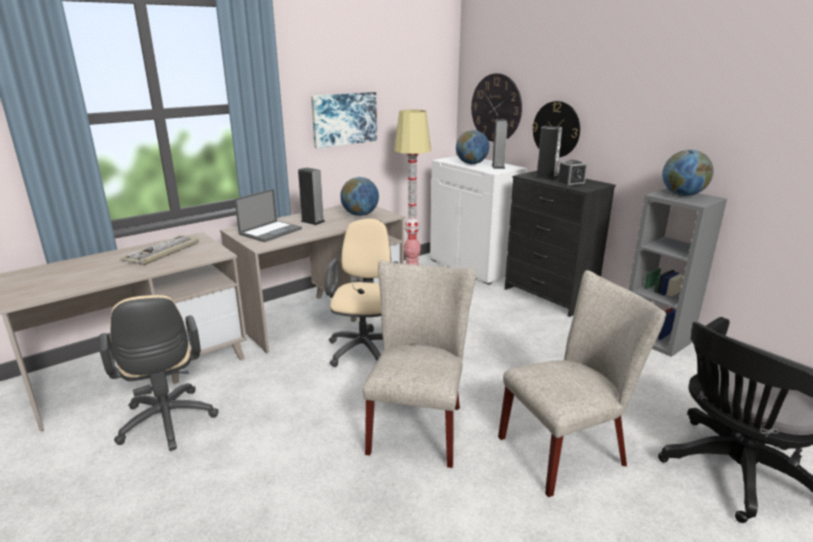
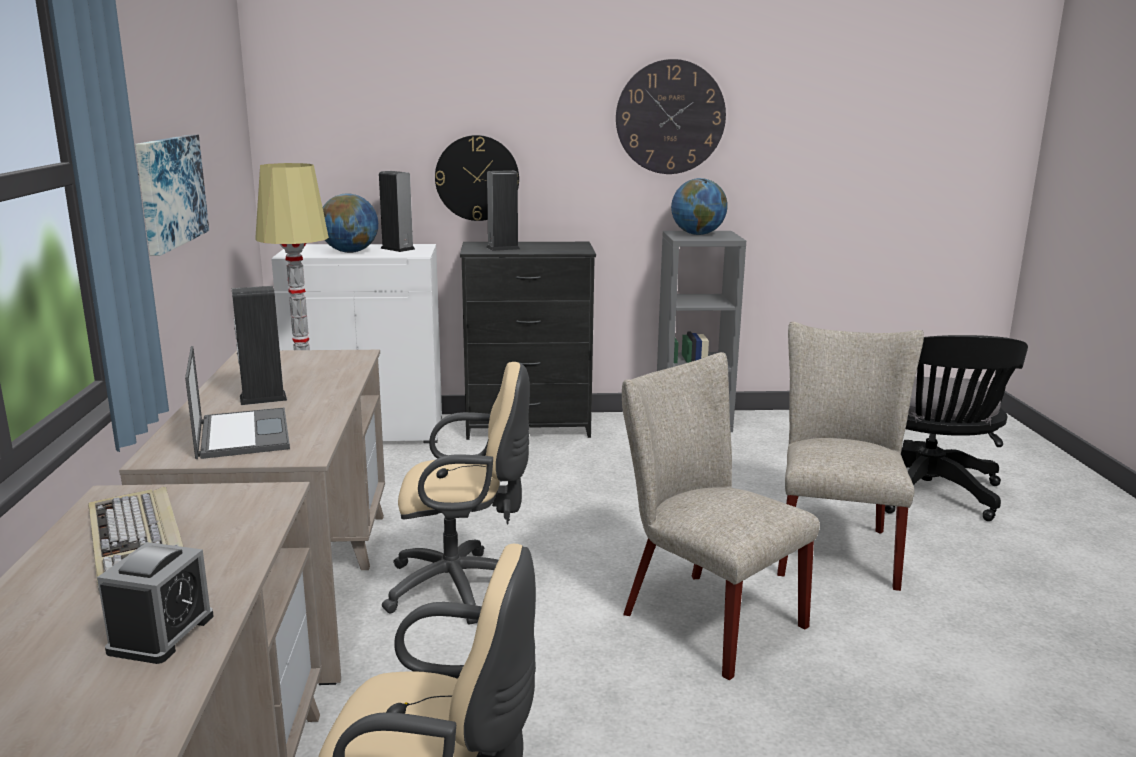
camera: 55 degrees left, 5 degrees down
(360, 214) = (308, 366): globe -> none
(365, 348) = (462, 587): beige office chair -> beige office chair turned 135 degrees clockwise
(496, 108) = (350, 155): wall clock -> wall clock (670, 117)
(571, 184) = (552, 249): alarm clock -> alarm clock (161, 634)

